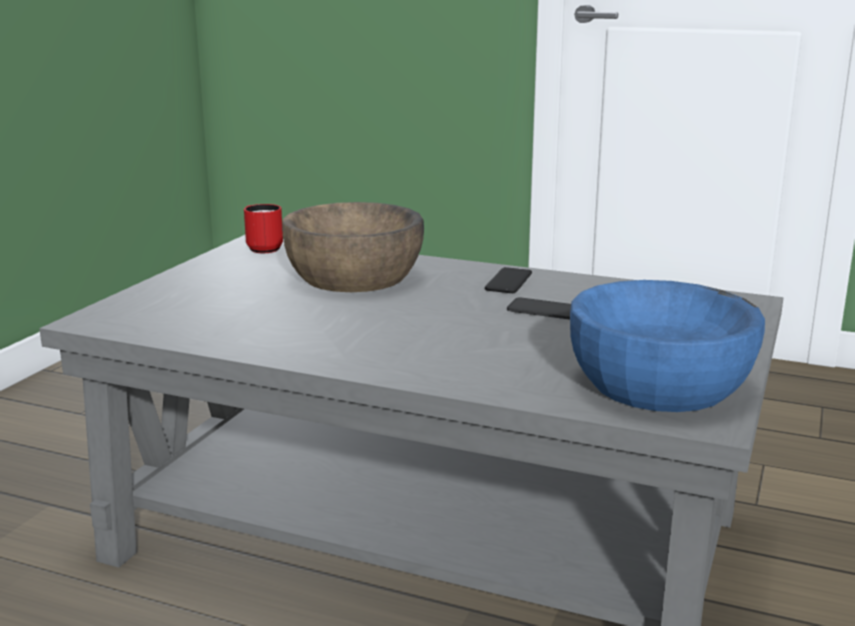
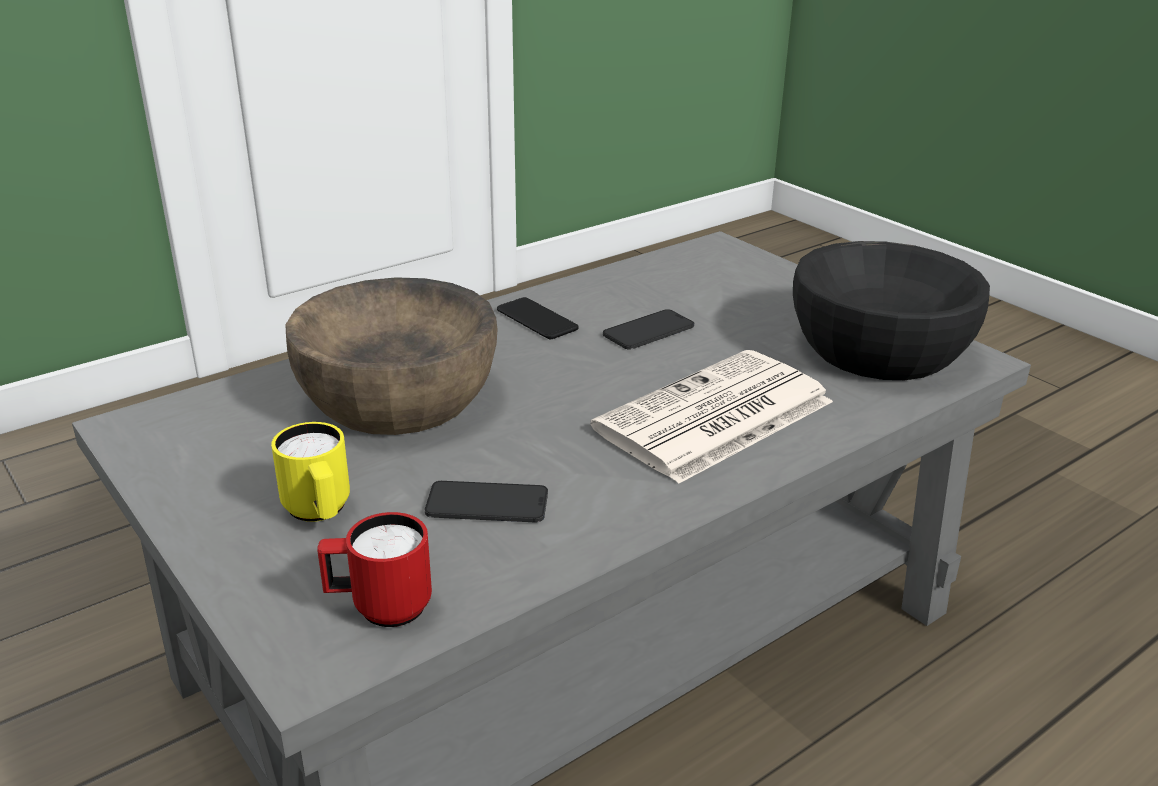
camera: 60 degrees left, 10 degrees up
(215, 291) = (319, 513): none -> yellow mug
(262, 248) = (170, 426): red mug -> red mug (379, 608)
(264, 319) = (487, 503): none -> phone
(446, 351) = (713, 417): none -> newspaper
(659, 383) = (878, 348): blue bowl -> black bowl

